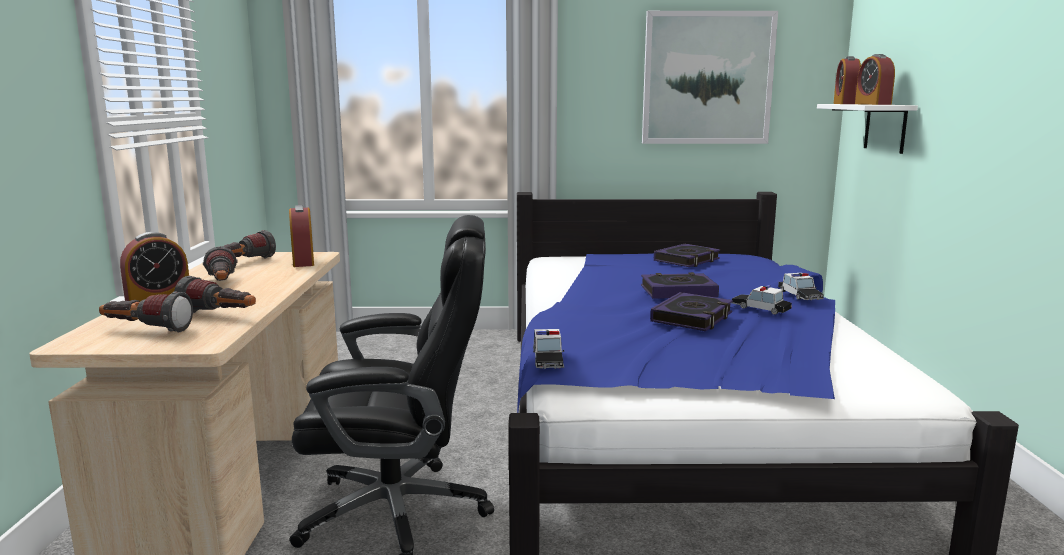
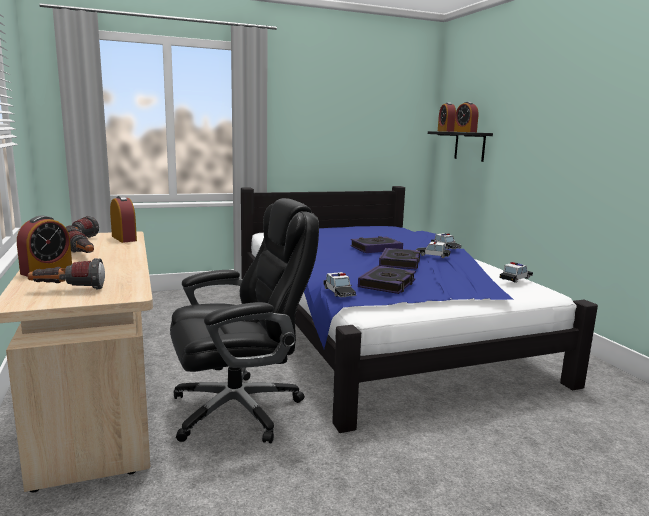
camera: 20 degrees left, 0 degrees up
(220, 316) = (114, 276): flashlight -> none
(687, 260) = (361, 230): book -> book (387, 284)
(707, 78) = (359, 112): picture -> none
(877, 360) = (516, 278): none -> toy car
(885, 127) = (469, 146): white shelf -> black shelf

